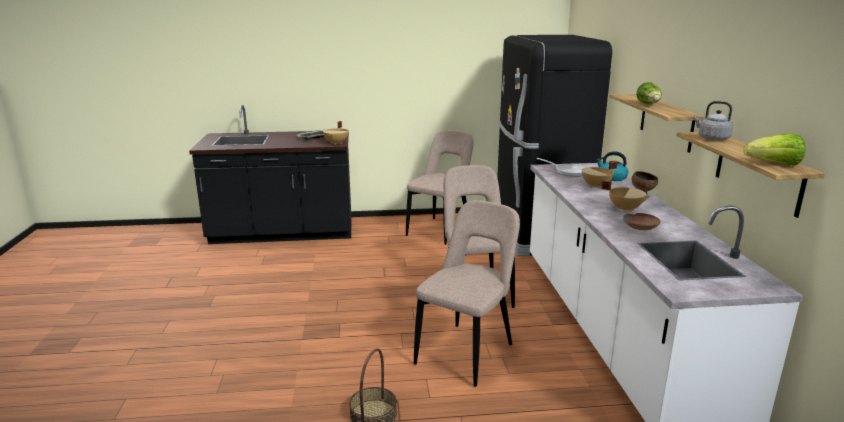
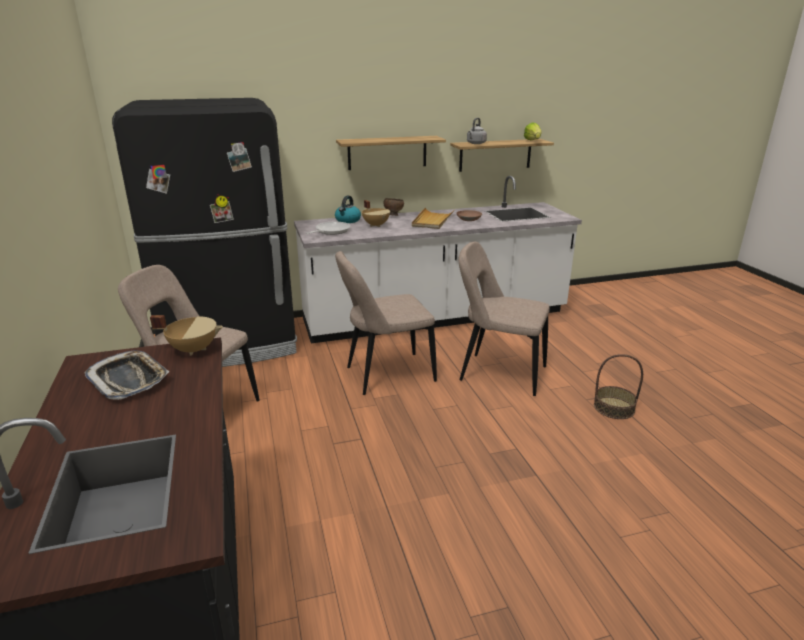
camera: 100 degrees left, 5 degrees up
(625, 209) = (432, 220): beige cooking pot -> beige tray
(649, 104) = (395, 139): lettuce -> none

